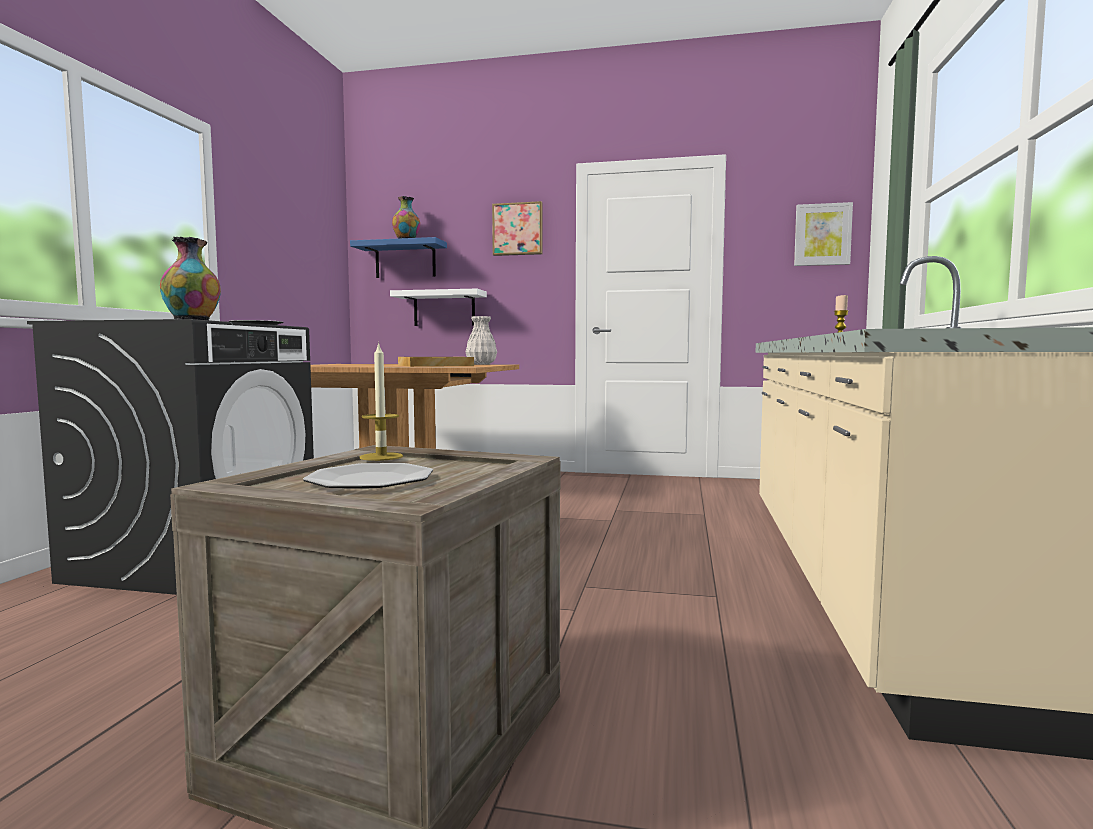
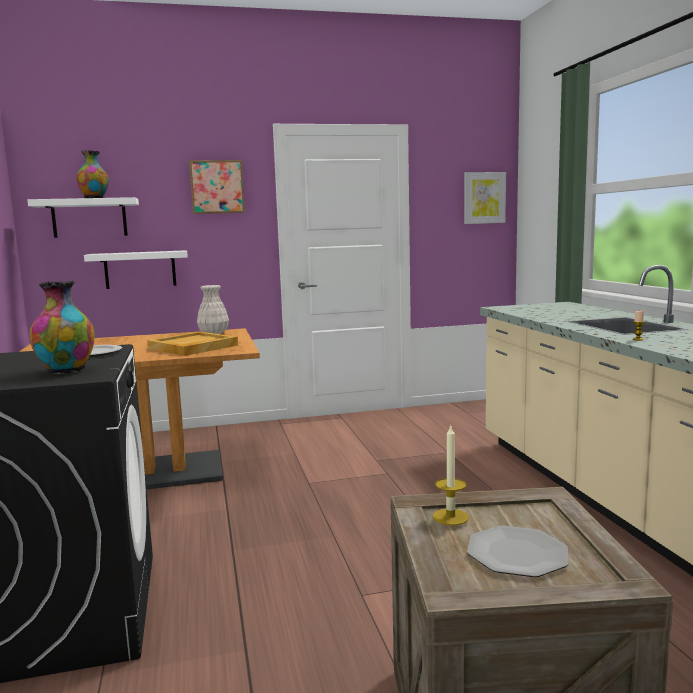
camera: 25 degrees left, 5 degrees up
(405, 260) = (89, 218): blue shelf -> white shelf

